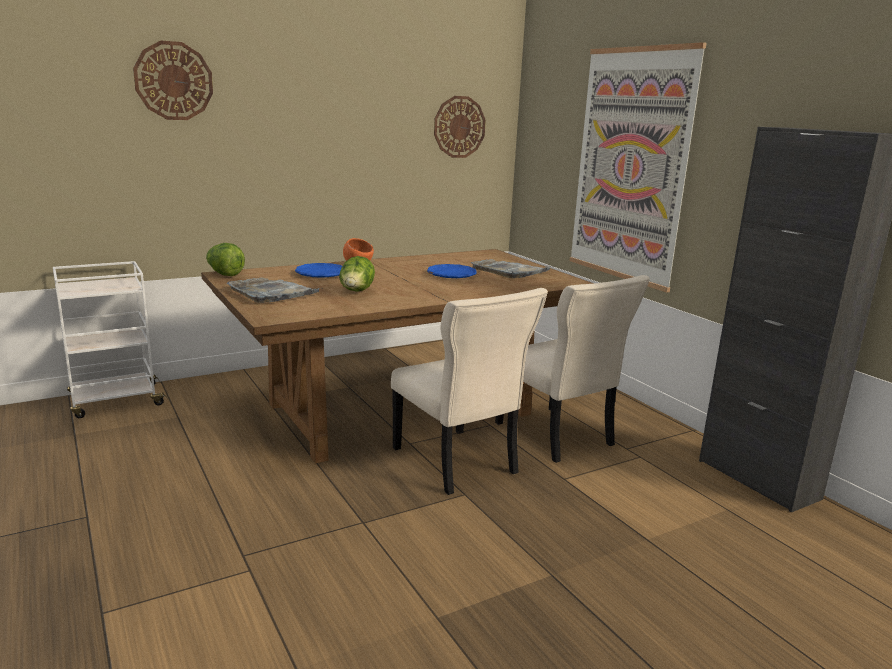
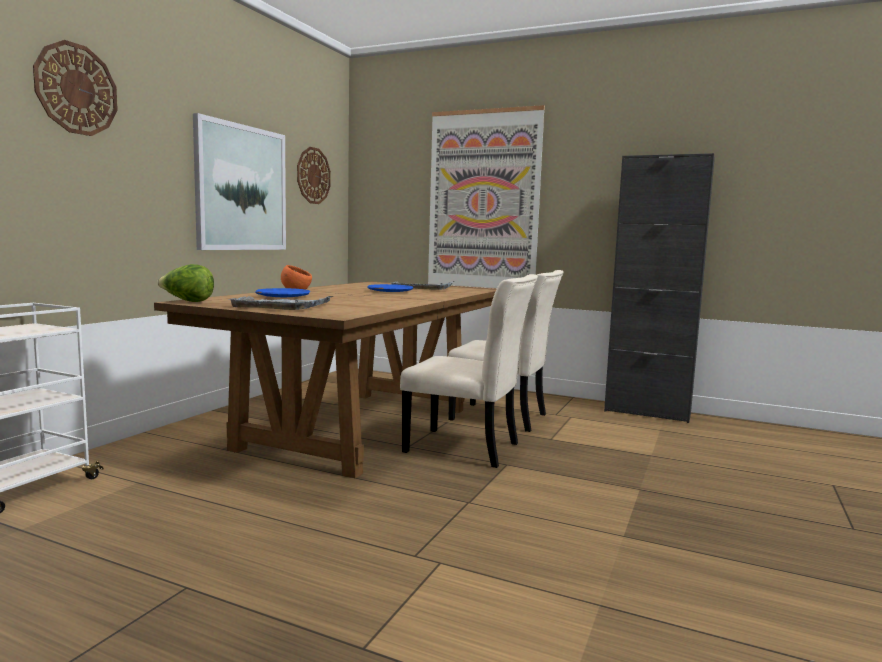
camera: 35 degrees left, 10 degrees down
(356, 292) = (353, 301): lettuce -> none
(357, 150) = (241, 188): none -> picture

